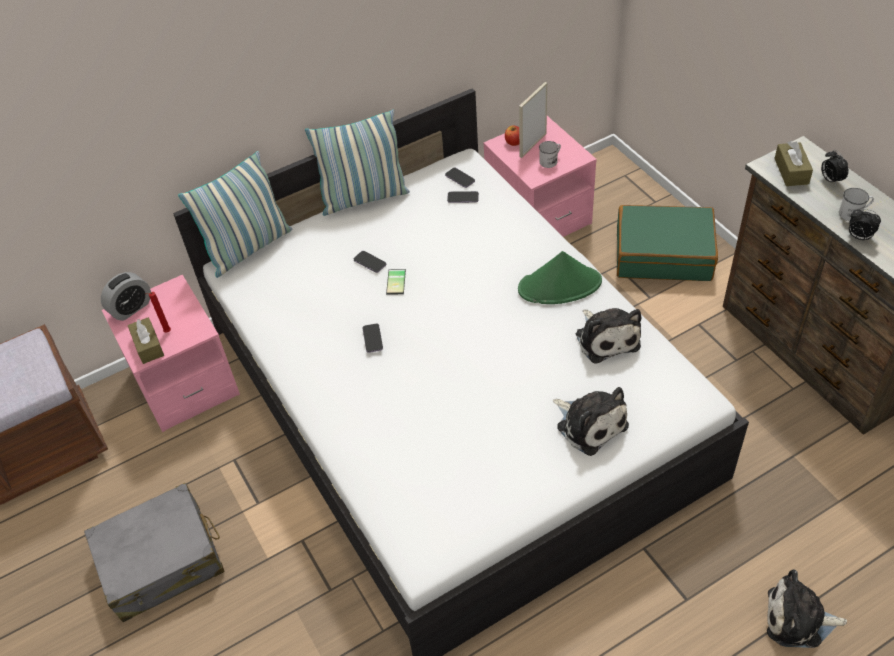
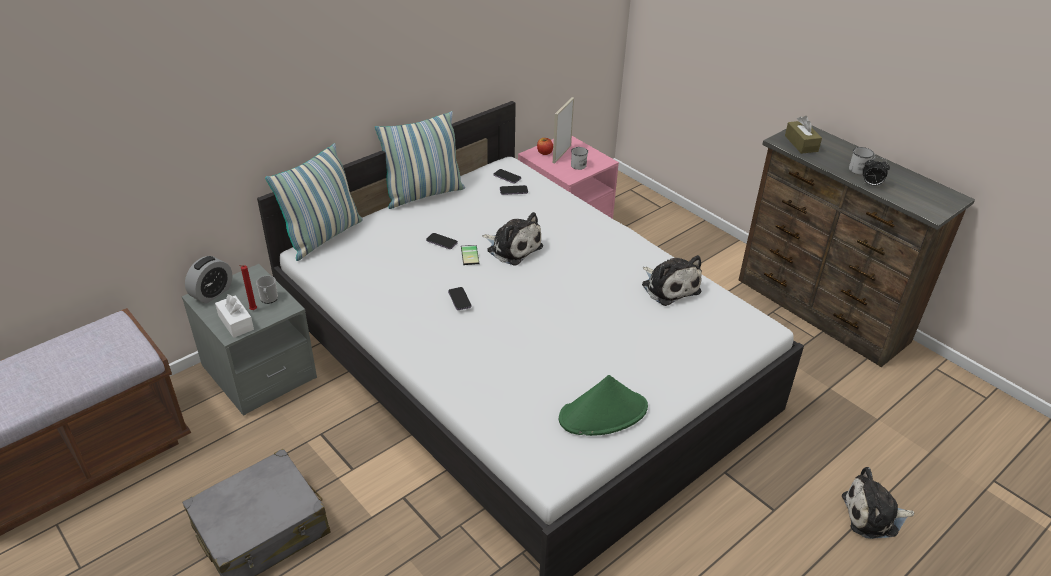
camera: 15 degrees left, 10 degrees down
(148, 346) = (236, 322): brown tissue box -> white tissue box
(184, 320) = (269, 299): none -> mug
(185, 383) = (259, 372): pink nightstand -> grey nightstand
(560, 285) = (617, 251): green hat -> green hat (603, 413)
(589, 424) = (674, 352): plush toy -> plush toy (512, 247)
(663, 254) = (678, 244): green suitcase -> none
(830, 180) = (834, 148): alarm clock -> none

